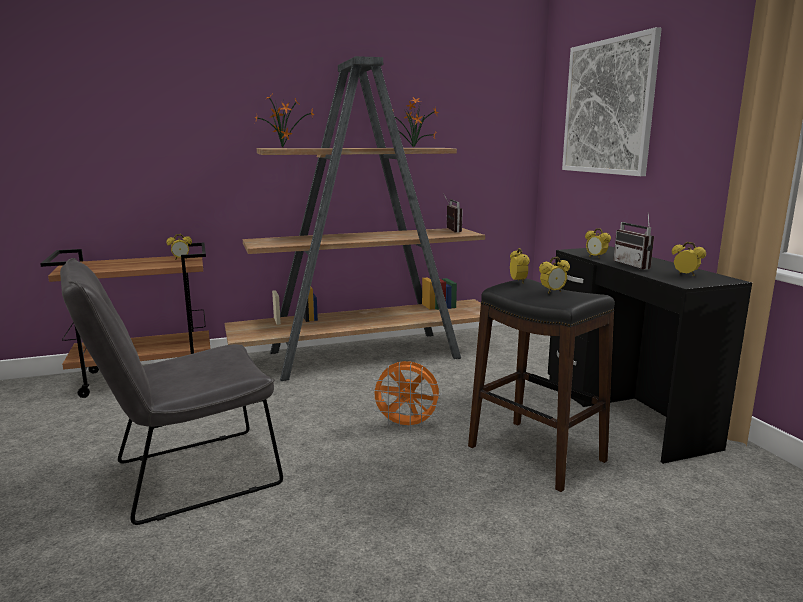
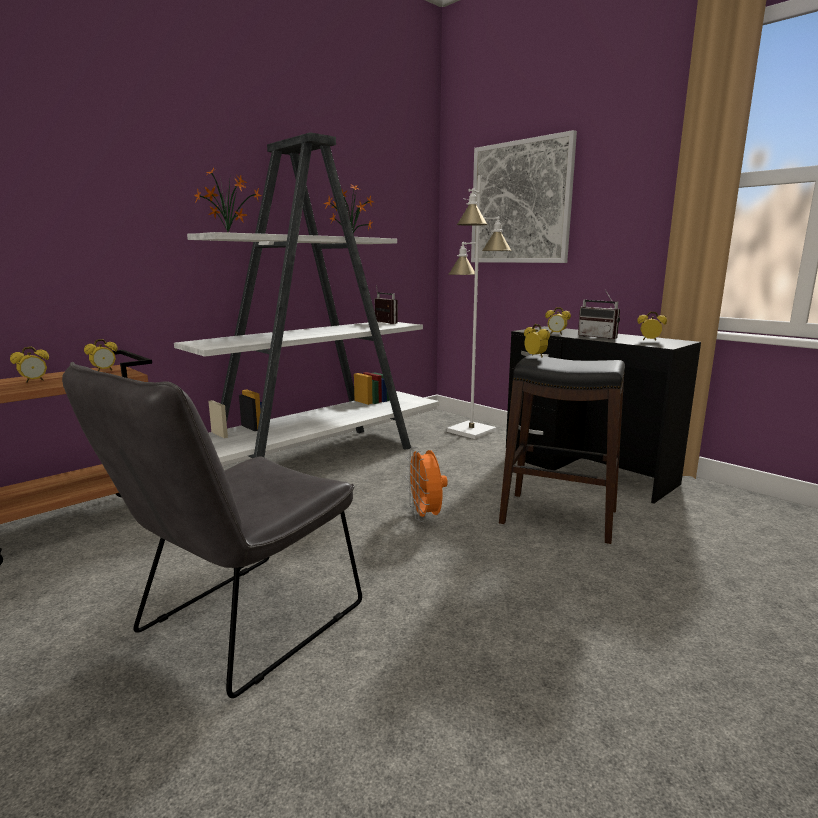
camera: 25 degrees left, 0 degrees up
(367, 355) = (317, 459): brown bookcase -> white bookcase
(407, 425) = (425, 516): orange fan -> orange fan turned 90 degrees clockwise
(540, 350) = (470, 431): none -> white floor lamp
(552, 292) = (576, 361): alarm clock -> alarm clock (34, 381)

